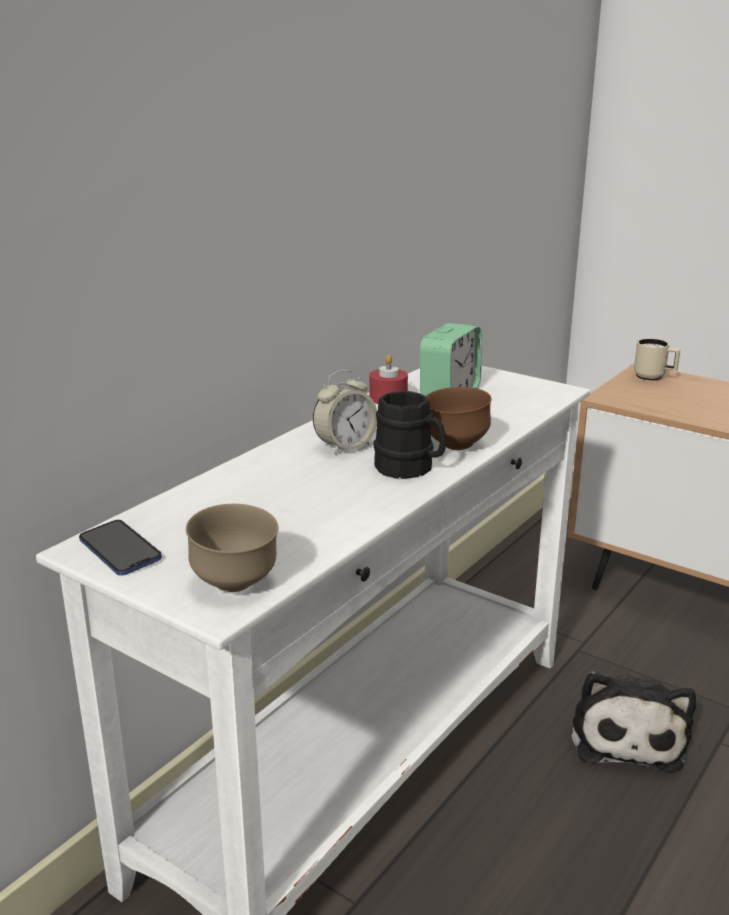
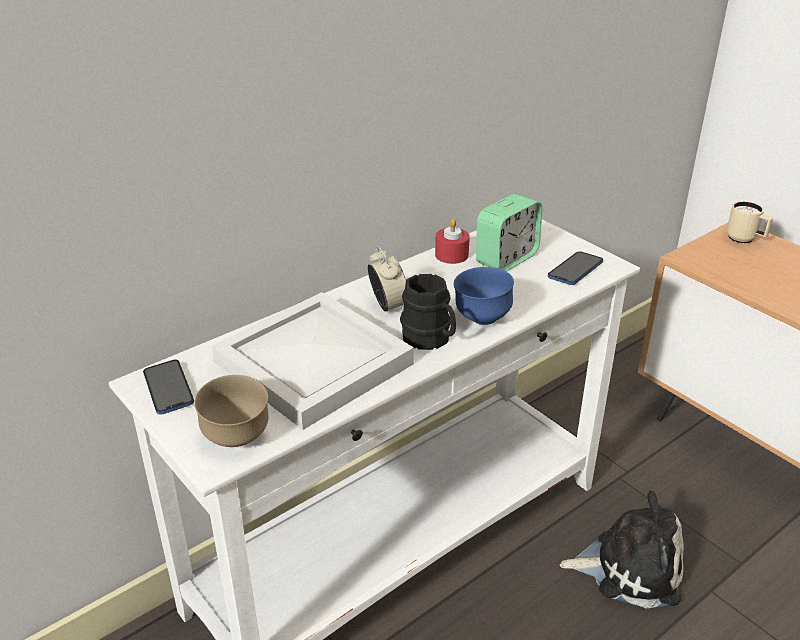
camera: 15 degrees right, 10 degrees up
(288, 506) = (313, 365): none -> white tray
(345, 446) = (389, 306): alarm clock -> alarm clock turned 90 degrees counterclockwise
(455, 446) = (481, 319): brown bowl -> blue bowl
(527, 397) = (575, 270): none -> phone
(627, 735) = (629, 567): plush toy -> plush toy turned 105 degrees counterclockwise

